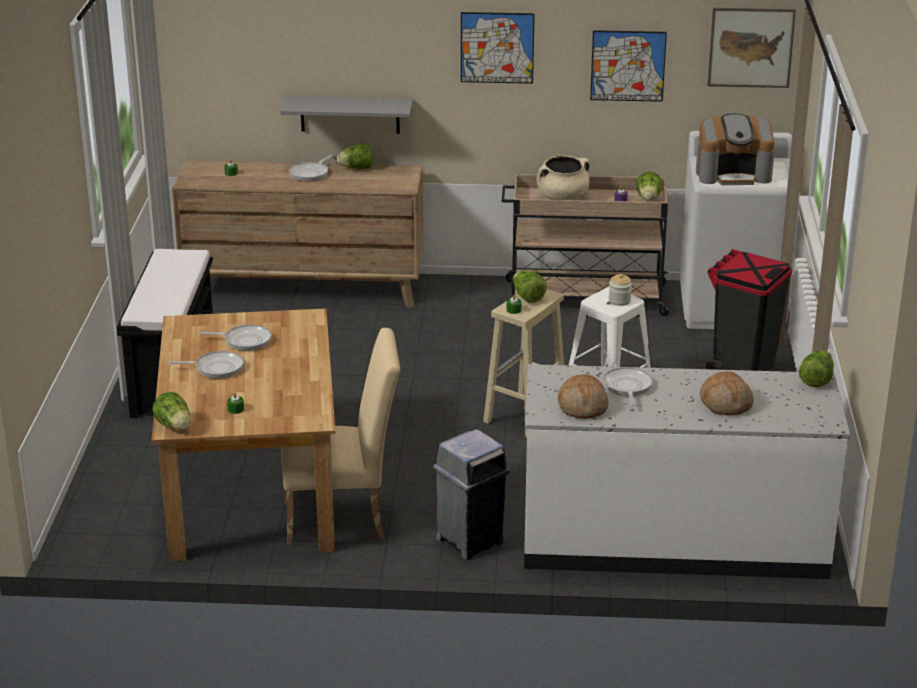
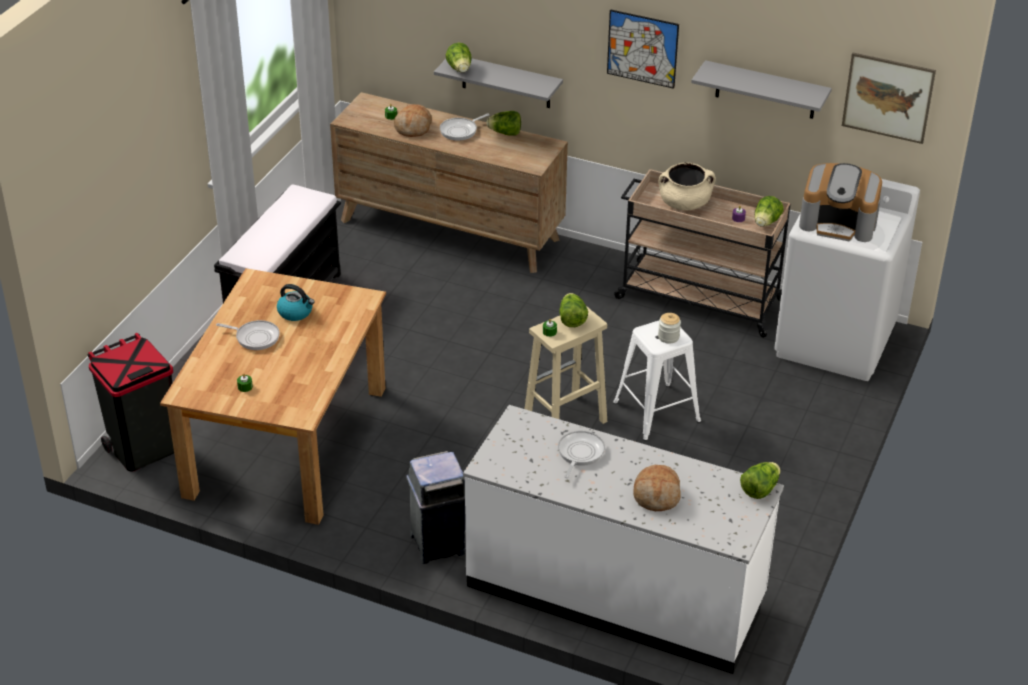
camera: 20 degrees right, 10 degrees up
(174, 426) = (186, 393): lettuce -> lettuce (460, 69)
(244, 341) = (296, 312): frying pan -> kettle
(343, 520) = (344, 493): beige chair -> none
(582, 406) = (525, 465): bread -> bread (413, 128)
(628, 65) = (765, 90): picture -> grey shelf
(742, 368) = (799, 416): black trash can -> black trash can (143, 449)

